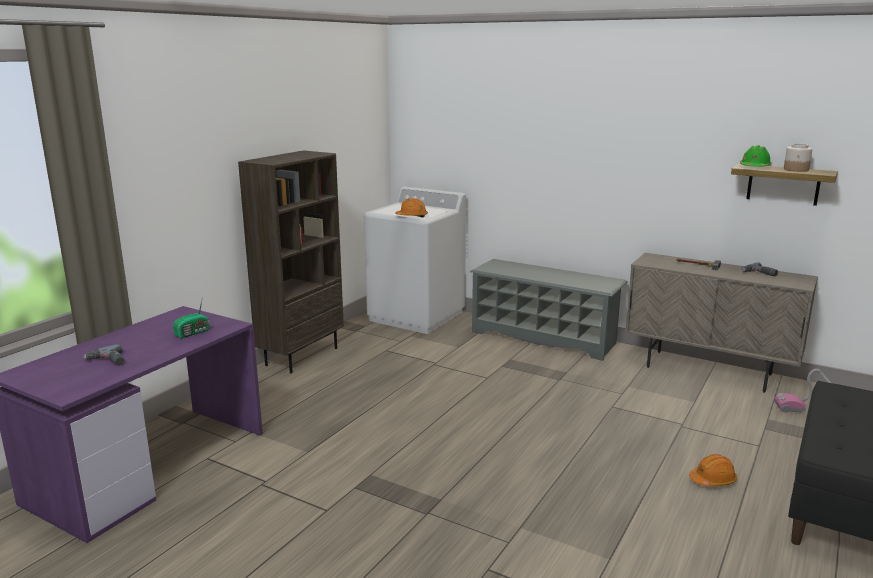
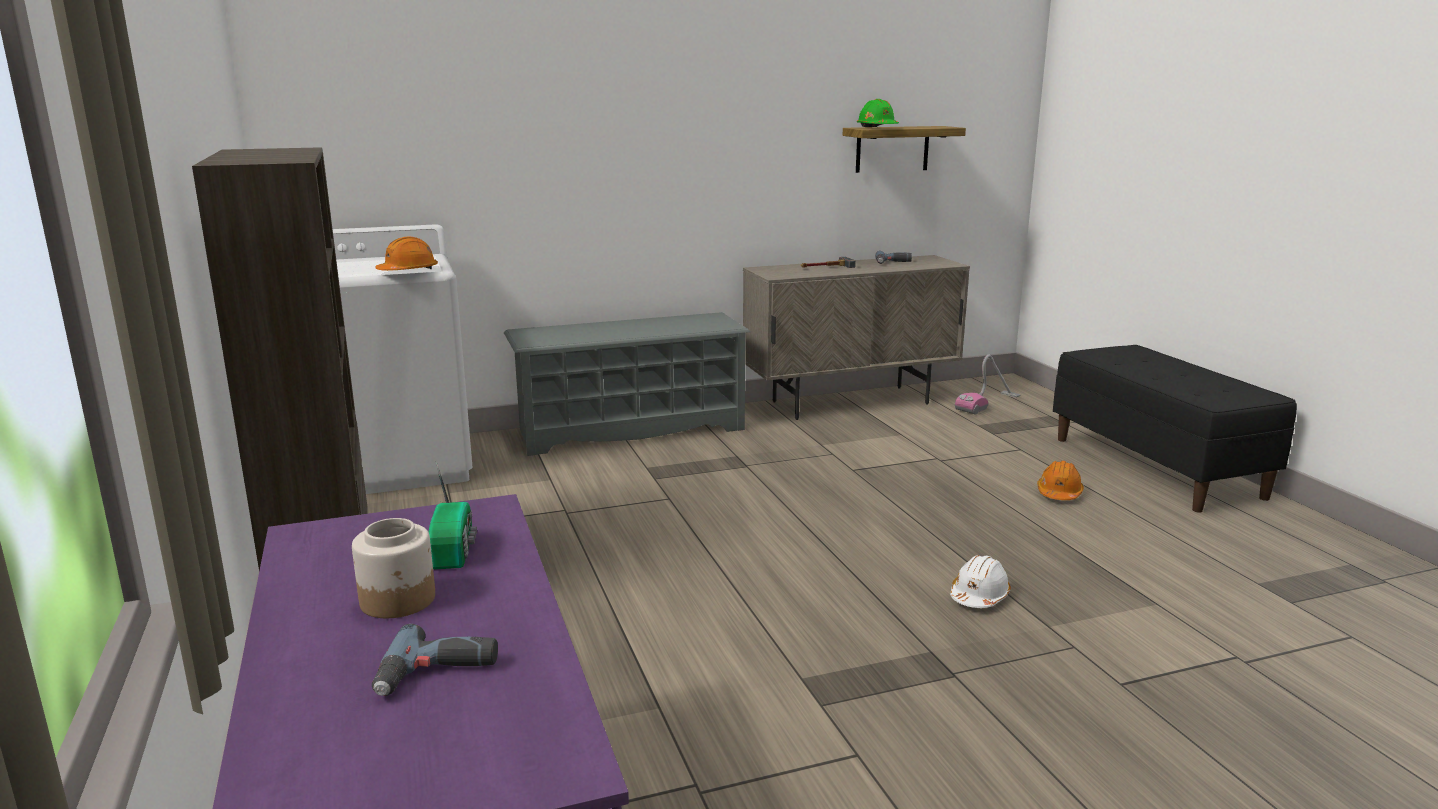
camera: 50 degrees left, 0 degrees up
(521, 495) = (979, 596): none -> white hard hat
(796, 170) = (915, 127): jar -> jar (398, 600)

